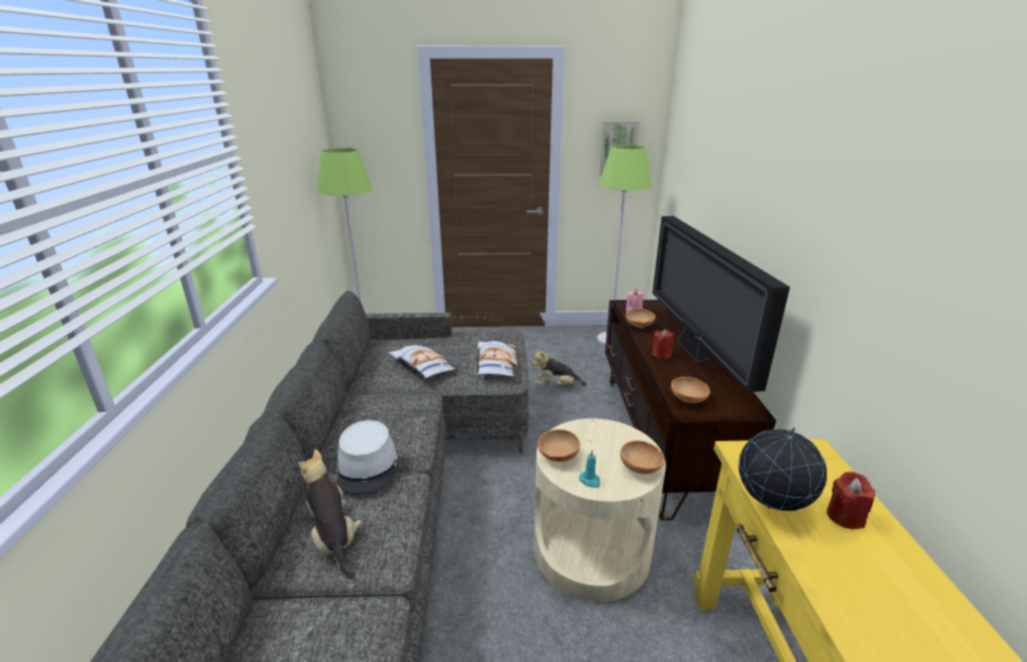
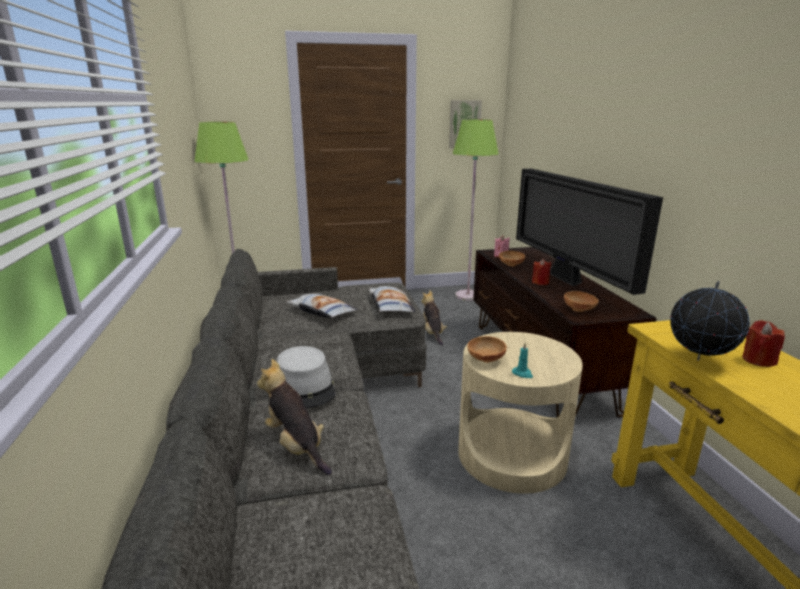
camera: 10 degrees left, 5 degrees down
(556, 386) = (432, 333): plush toy -> plush toy turned 90 degrees clockwise
(641, 469) = (561, 362): brown bowl -> none

